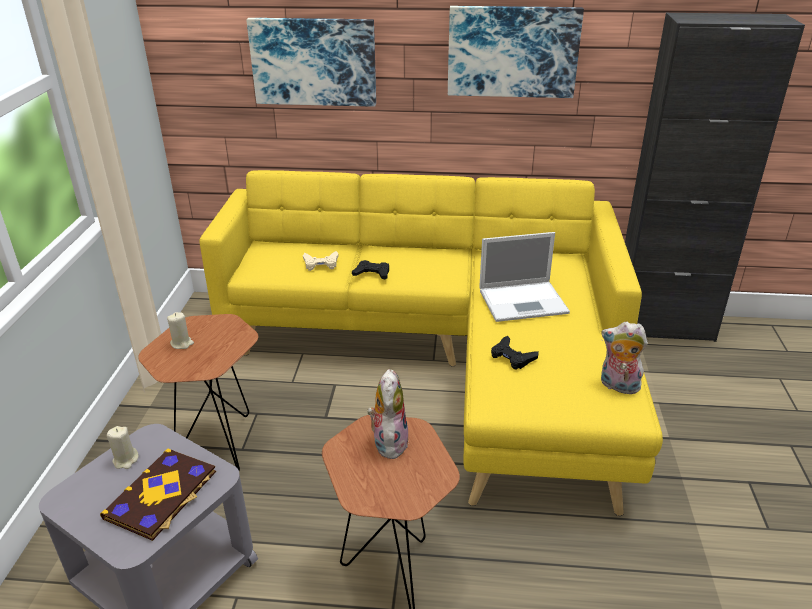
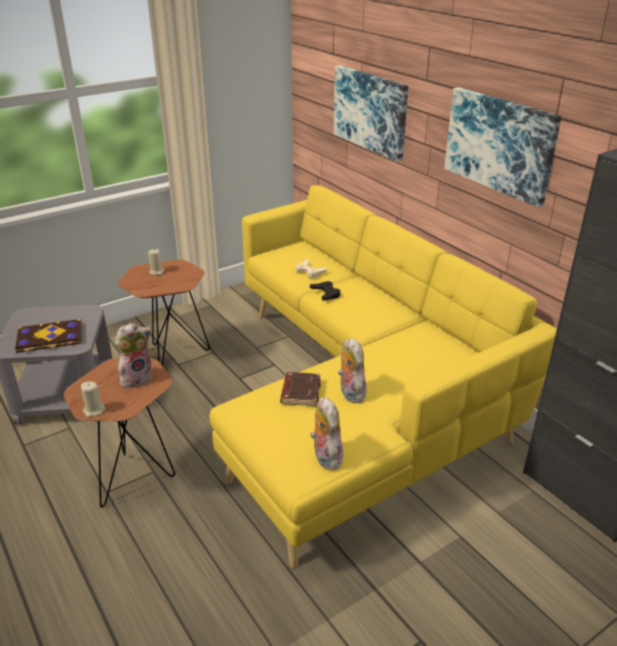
camera: 50 degrees right, 0 degrees up
(125, 460) = (66, 314): beige candle -> beige candle (94, 410)
(512, 357) = (300, 392): black game controller -> brown book
(524, 301) = (382, 367): laptop -> none
(542, 333) = (350, 393): none -> plush toy

